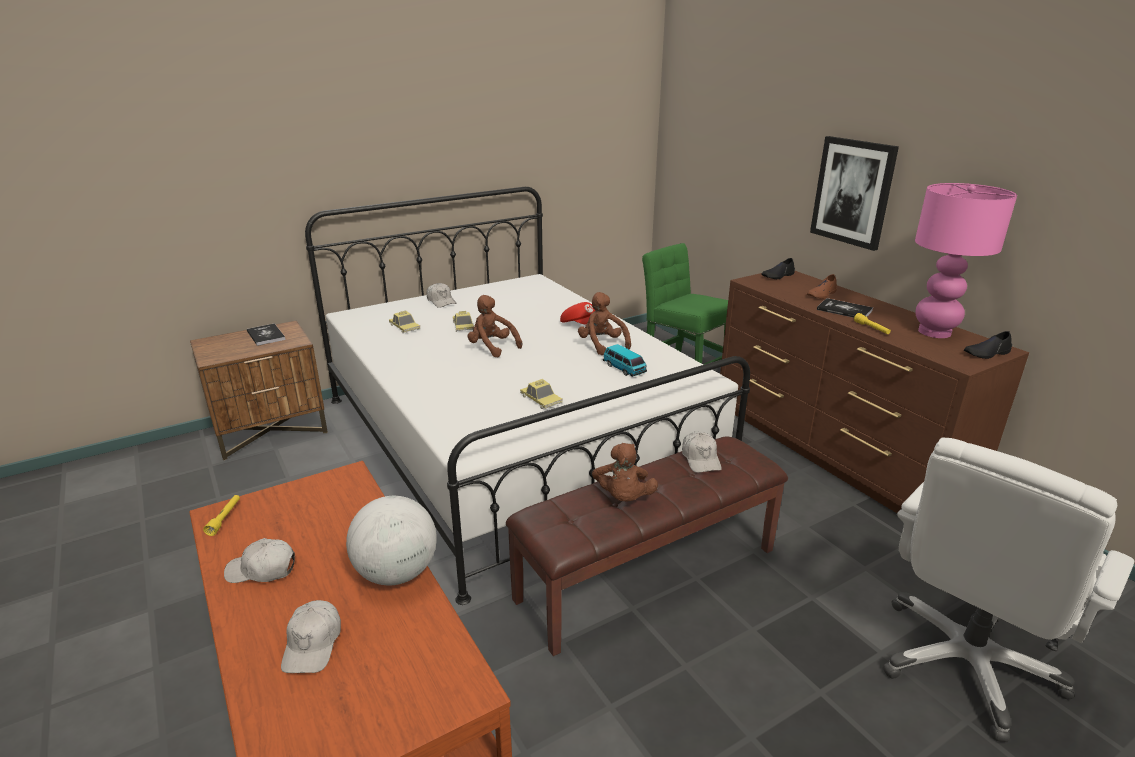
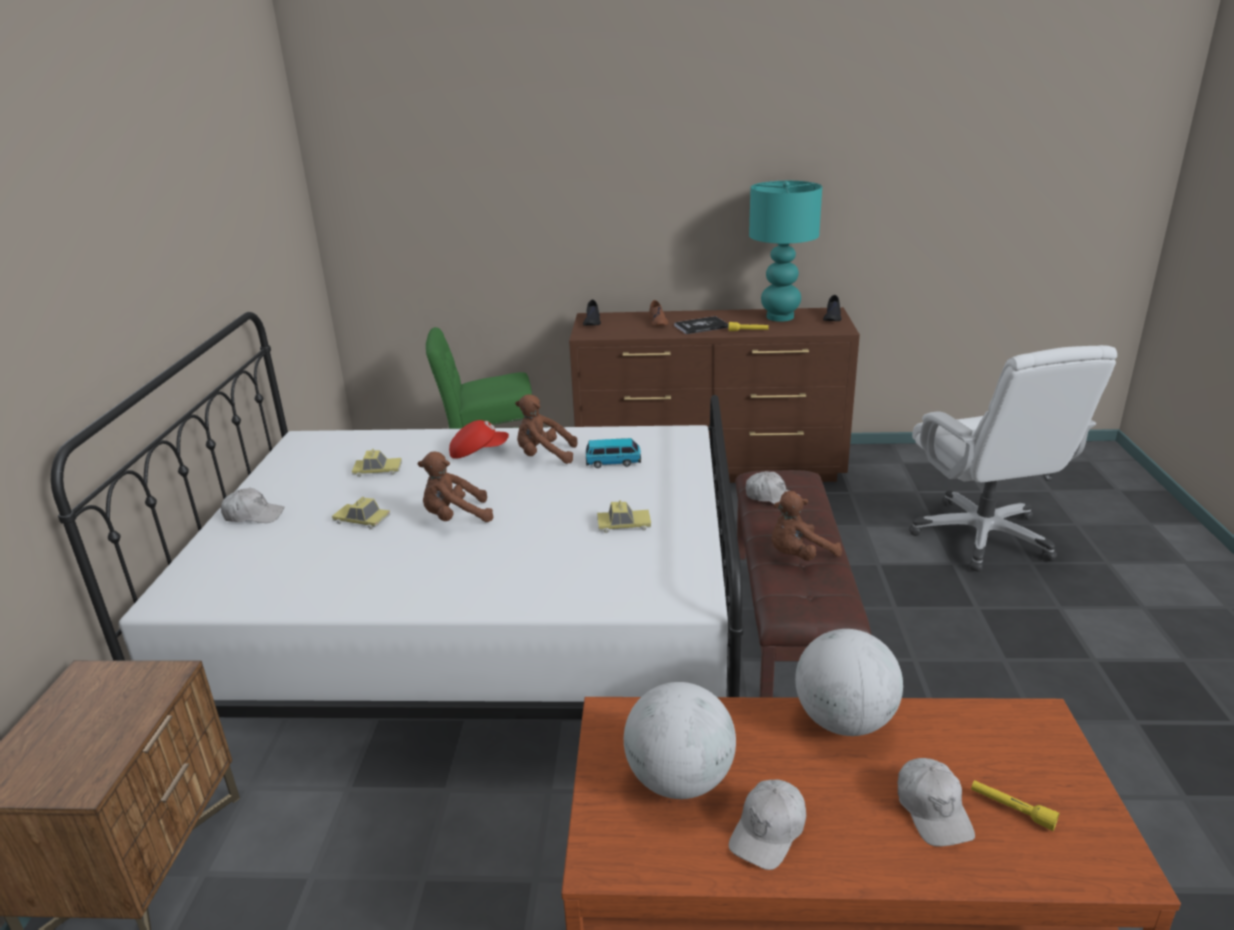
camera: 55 degrees left, 0 degrees up
(225, 518) = (619, 853): yellow flashlight -> yellow flashlight (1011, 809)
(266, 335) = (84, 704): book -> none
(297, 520) = (679, 780): none -> globe
(313, 644) = (933, 810): white cap -> white cap turned 45 degrees clockwise
(404, 327) = (294, 562): toy car -> toy car (377, 470)
(623, 498) = (798, 556): brown plush toy -> brown plush toy turned 120 degrees clockwise
(853, 192) = (636, 215): picture -> none
(934, 332) = (779, 317): pink table lamp -> turquoise table lamp

